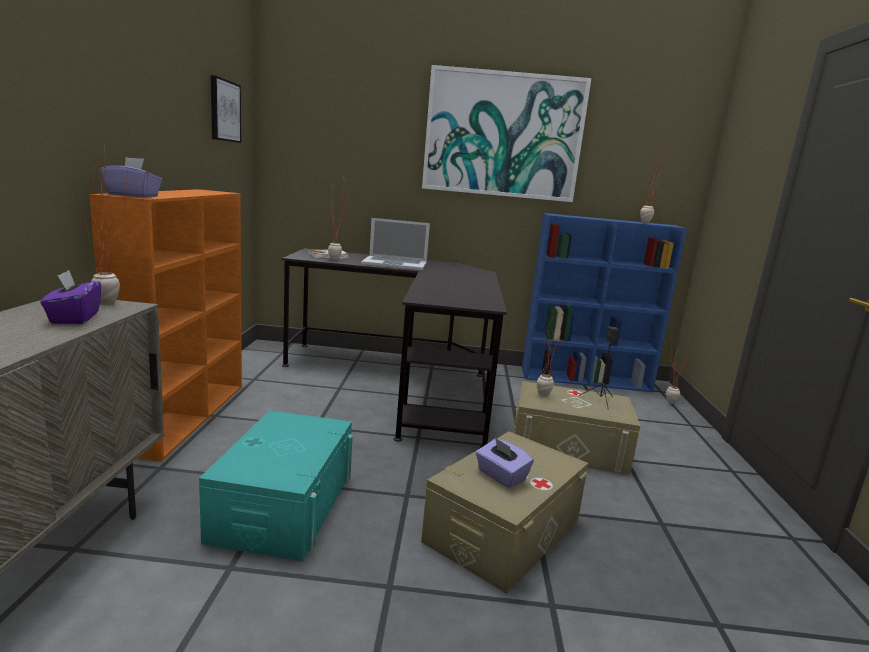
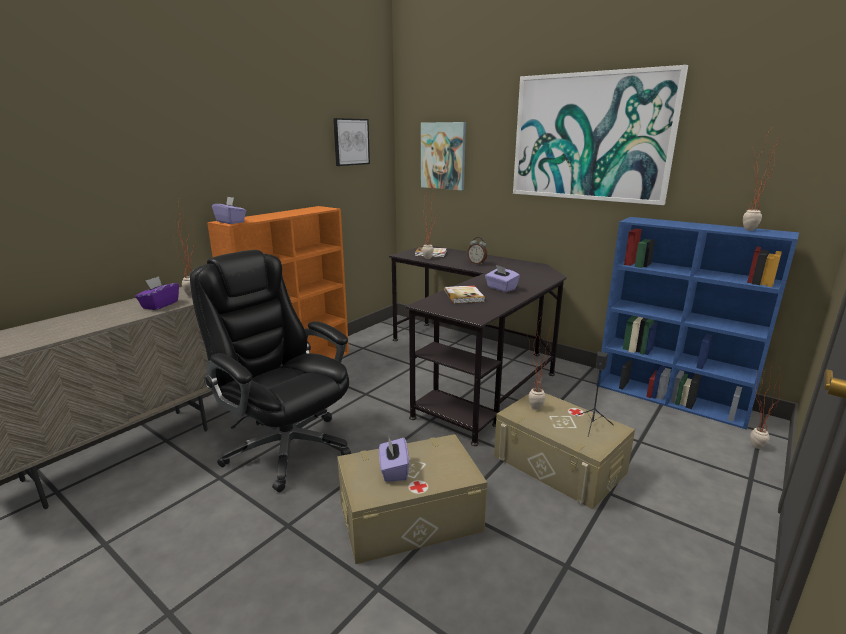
camera: 35 degrees right, 5 degrees up
(283, 505) = (286, 447): turquoise storage box -> black office chair
(329, 143) = (443, 156): none -> picture
(395, 263) = (477, 263): laptop -> alarm clock
(442, 290) = (464, 296): none -> book
(461, 282) = (501, 288): none -> purple tissue box

